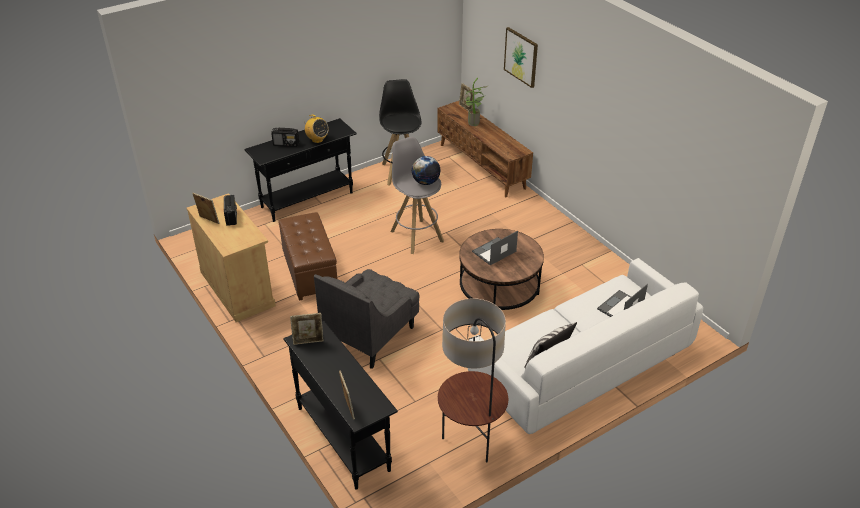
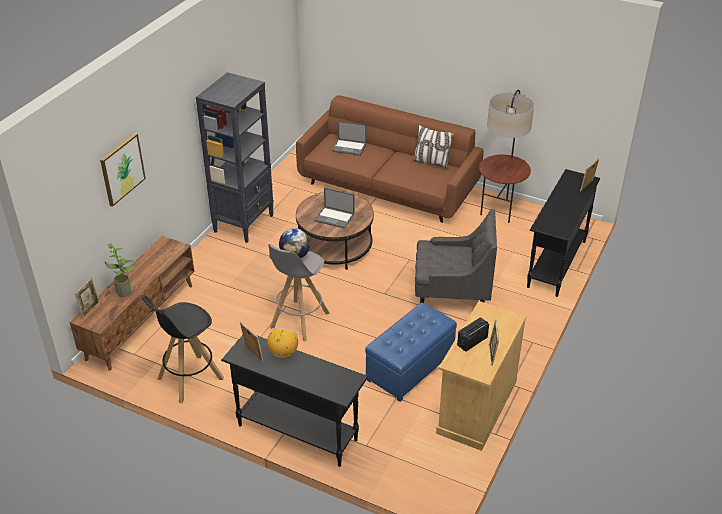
camera: 120 degrees left, 0 degrees up
(286, 144) = (311, 375): radio -> none
(308, 341) = (557, 226): picture frame -> picture frame (253, 354)
(310, 272) = (409, 367): brown ottoman -> blue ottoman
(577, 246) = (244, 223): none -> black bookcase
(579, 367) = (388, 187): white sofa -> brown sofa

